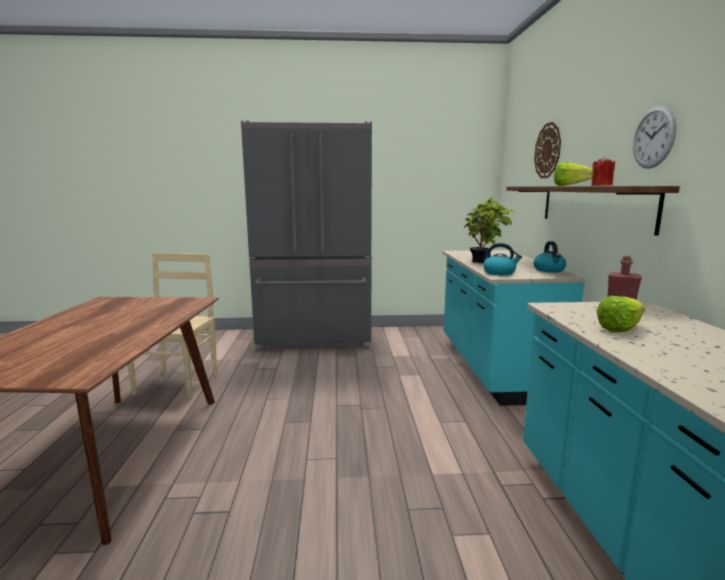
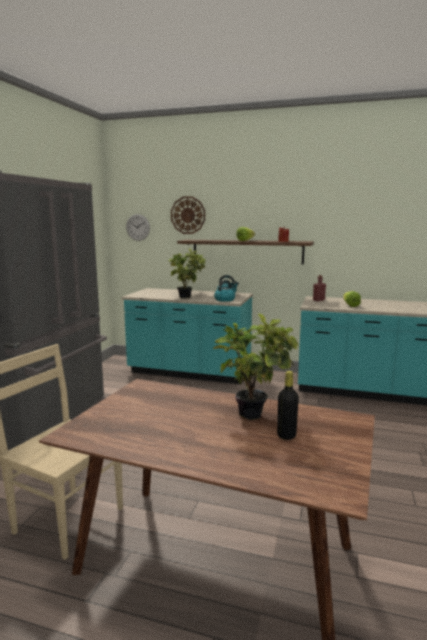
camera: 70 degrees left, 0 degrees up
(58, 351) = (286, 435): none -> black bottle
(119, 337) = (255, 413): none -> potted plant
(653, 137) = (292, 217): wall clock -> wall clock (138, 227)

